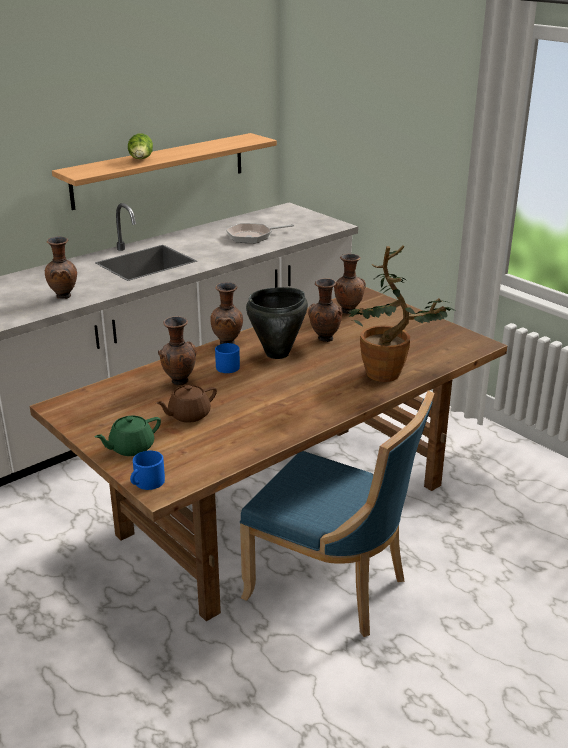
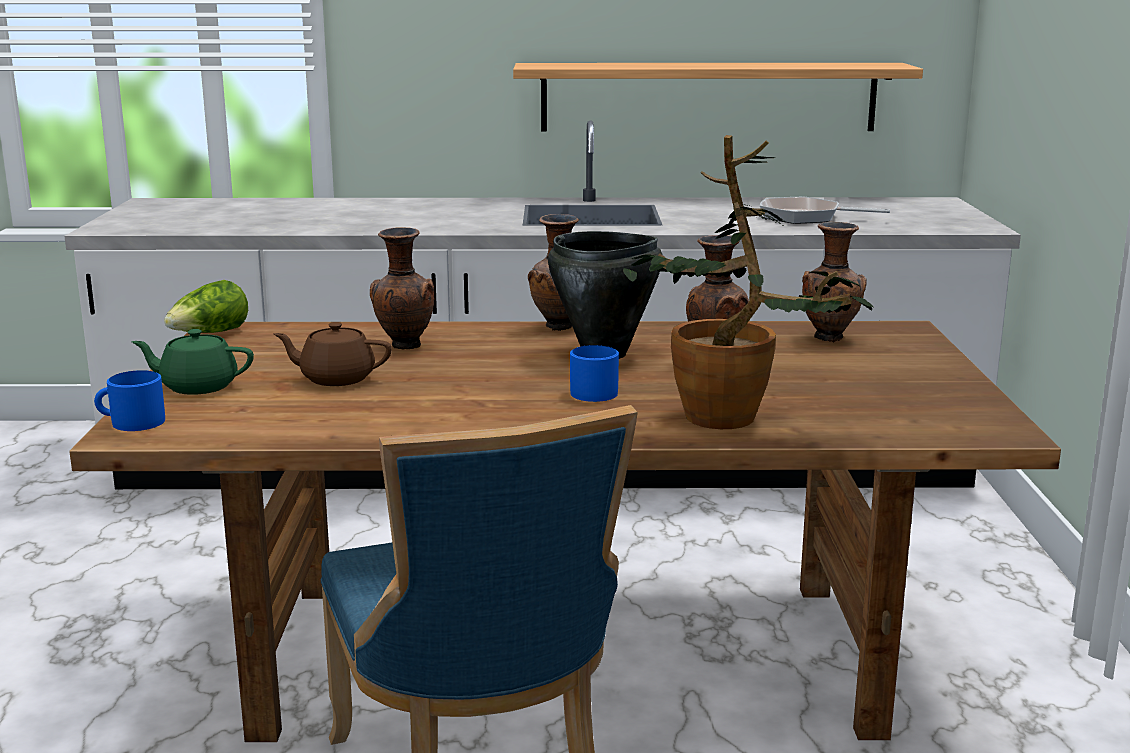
camera: 40 degrees right, 10 degrees down
(64, 297) = (412, 224): brown vase -> none
(141, 160) = (654, 65): lettuce -> lettuce (209, 334)
(225, 366) = (501, 347): blue mug -> blue mug (594, 391)

